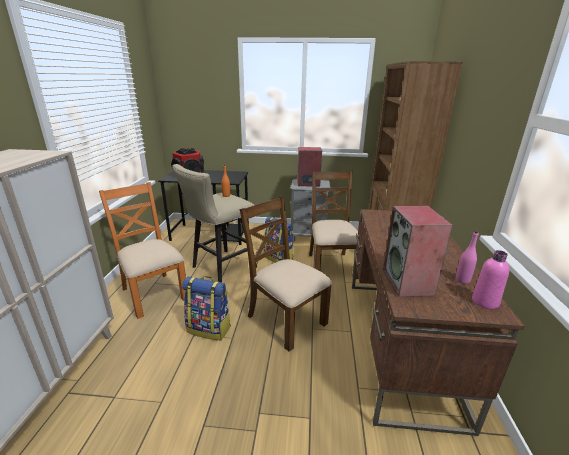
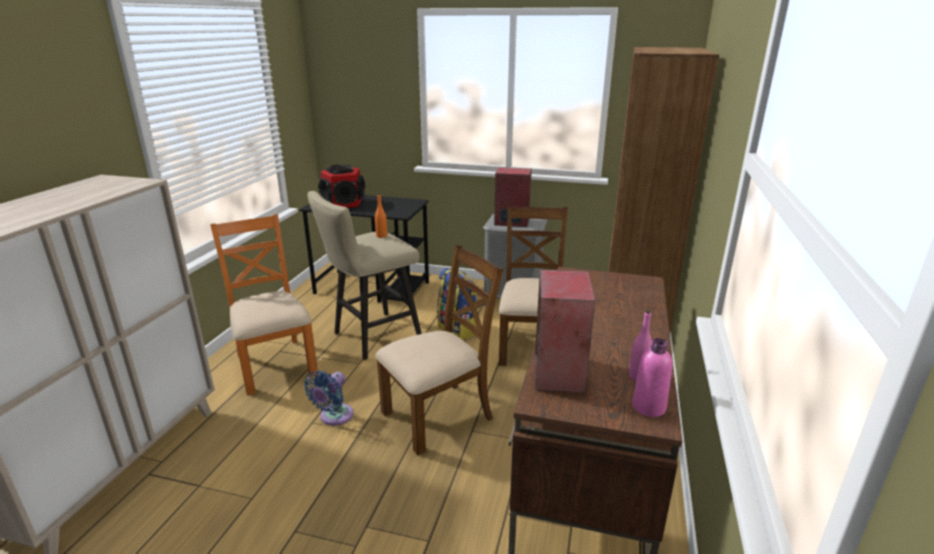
camera: 10 degrees right, 0 degrees up
(209, 329) = (334, 417): backpack -> blue fan
(285, 319) = (438, 415): brown chair -> brown chair turned 90 degrees clockwise

